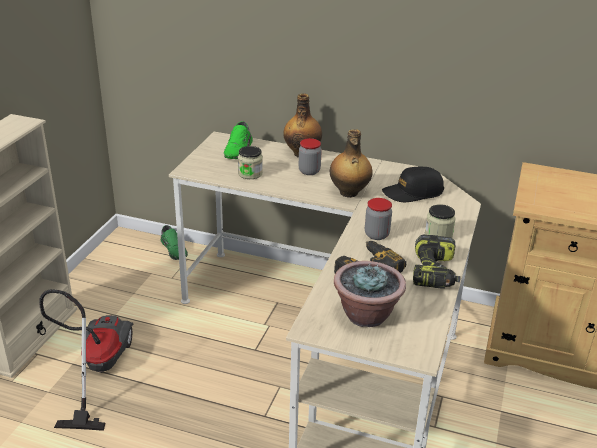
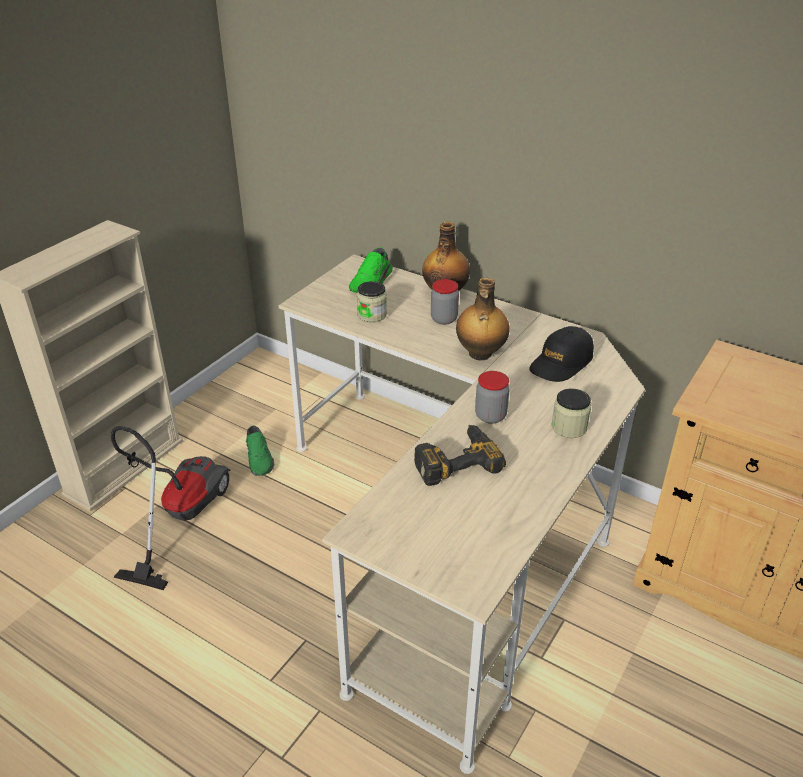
camera: 15 degrees right, 5 degrees up
(174, 249) = (310, 383): green shoe -> green shoe (260, 459)
(366, 315) = (431, 525): potted plant -> none
(412, 192) = (561, 363): black cap -> black cap turned 45 degrees counterclockwise
(435, 273) = (542, 479): power drill -> none

